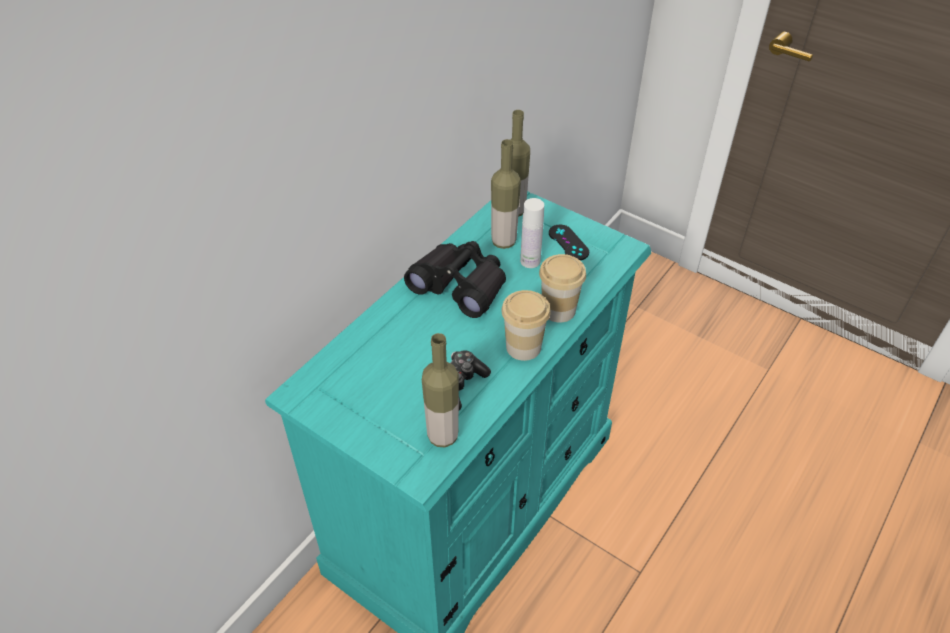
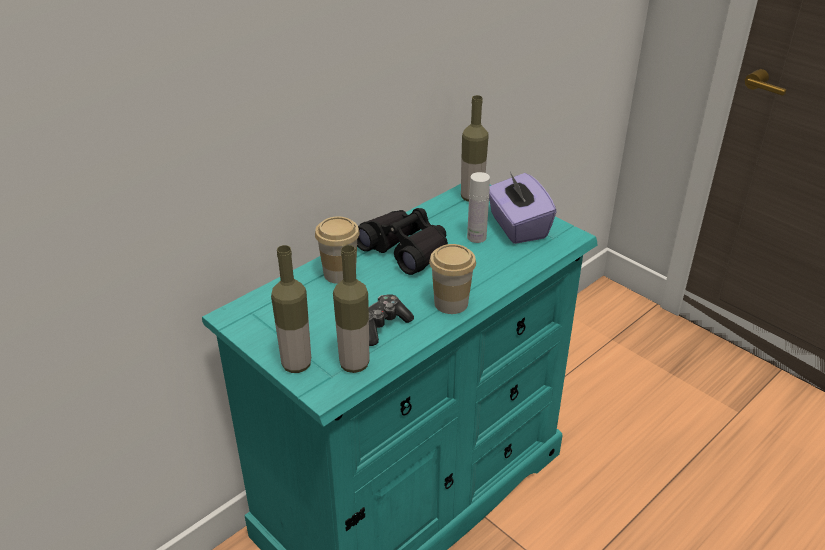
camera: 10 degrees right, 10 degrees down
(503, 242) = (456, 220): bottle -> bottle (296, 364)
(558, 310) = (493, 278): cup -> cup (339, 273)
(568, 242) = (517, 226): black game controller -> purple tissue box

